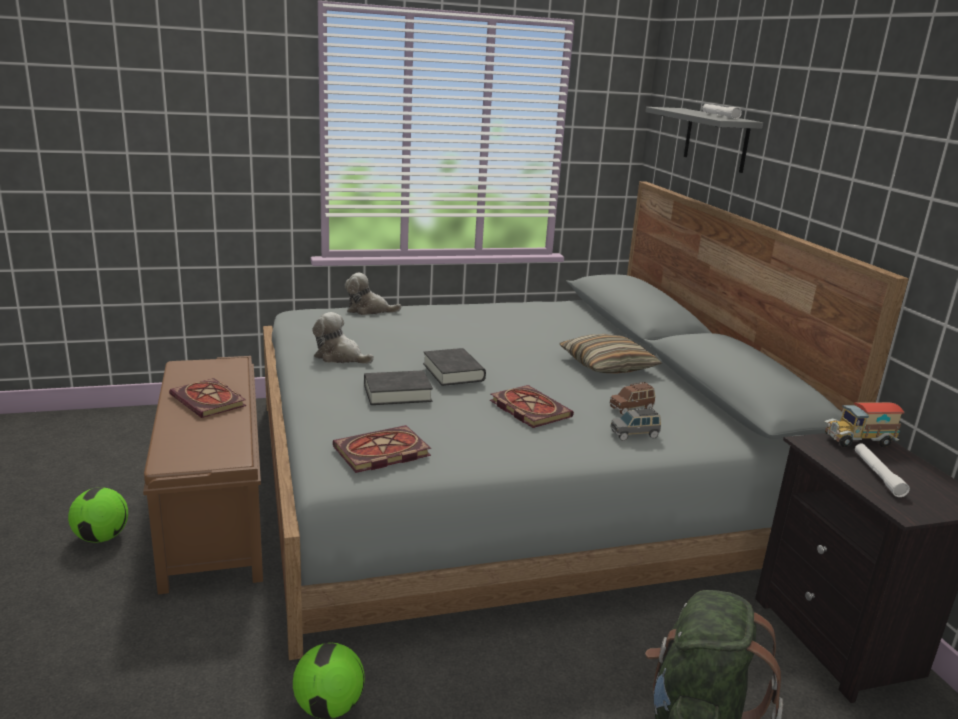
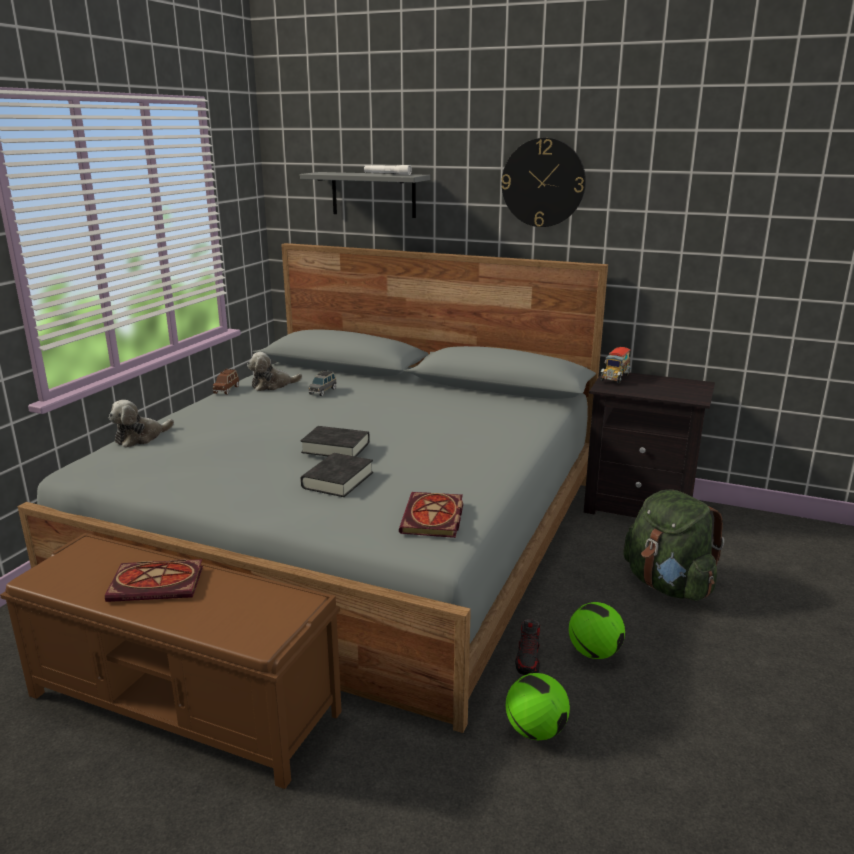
camera: 50 degrees left, 0 degrees up
(102, 537) = (126, 806): football -> football (594, 652)
(340, 357) = (226, 480): plush toy -> plush toy (272, 385)
(432, 660) = (528, 660): none -> shoe
(527, 409) = (433, 445): book -> none
(607, 365) = (402, 399): pillow -> none
(631, 408) = (476, 417): brown toy car -> brown toy car (226, 389)
(635, 434) = (513, 429): grey toy car -> grey toy car (323, 391)
(864, 147) = (543, 183): none -> wall clock
(877, 475) = (654, 389): white flashlight -> none

